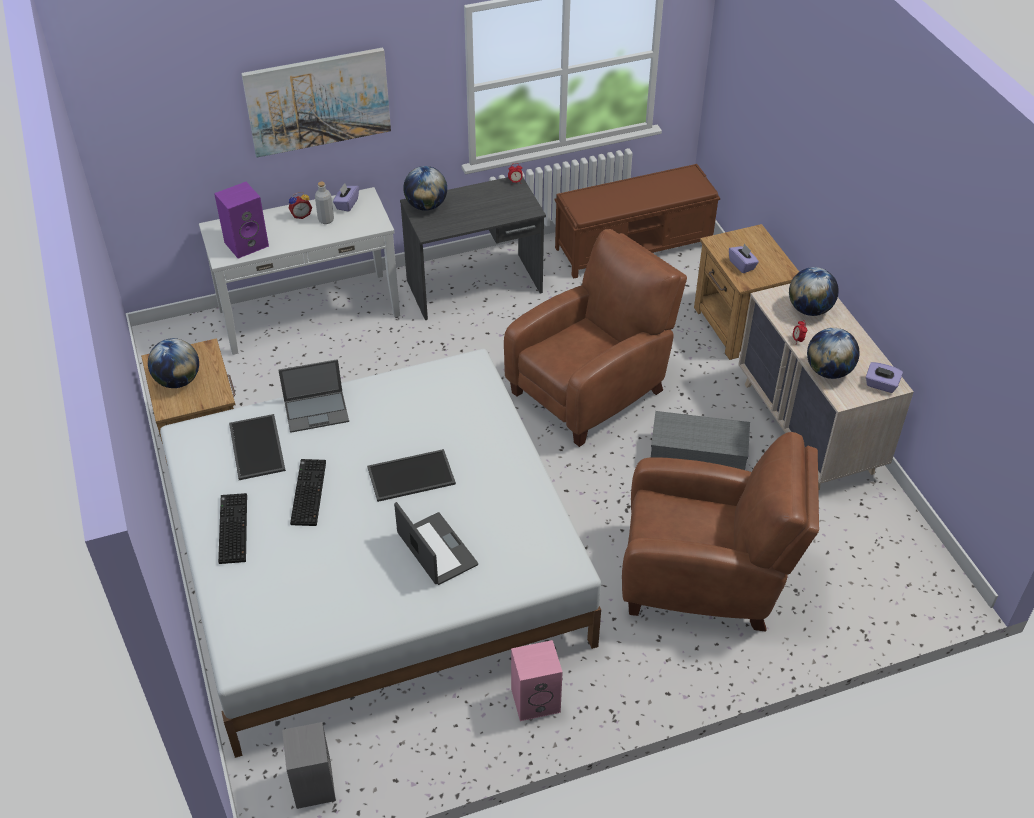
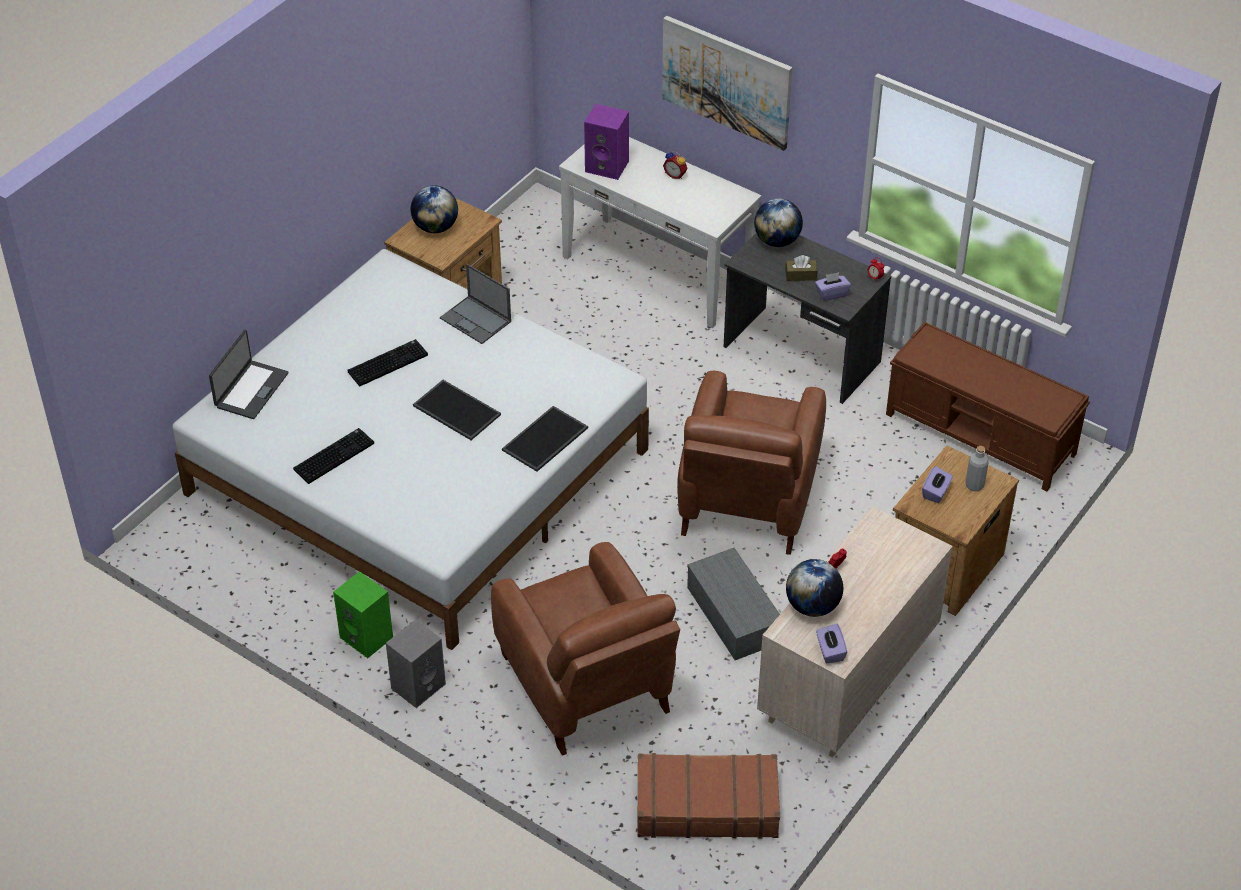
camera: 55 degrees right, 0 degrees up
(231, 528) = (318, 343): keyboard -> keyboard (334, 455)
(258, 447) = (408, 310): tray -> tray (545, 440)
(312, 784) = (193, 548): grey speaker -> grey speaker (418, 685)
(326, 220) = (685, 192): grey bottle -> grey bottle (974, 485)
(347, 204) = (719, 192): purple tissue box -> purple tissue box (831, 294)
(436, 550) = (393, 465): laptop -> laptop (250, 390)
(475, 213) = (800, 275): none -> brown tissue box
(536, 699) = (368, 637): pink speaker -> green speaker
(591, 389) = (746, 501): brown armchair -> brown armchair turned 90 degrees clockwise
(809, 309) = (890, 558): globe -> none
(875, 568) = (706, 805): none -> brown suitcase

